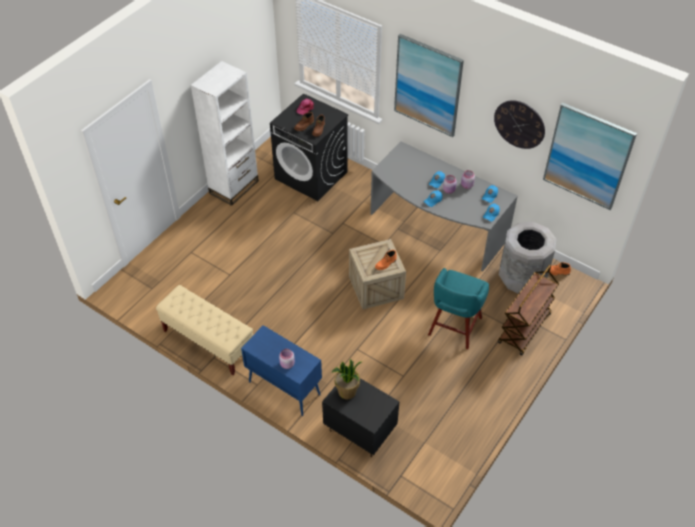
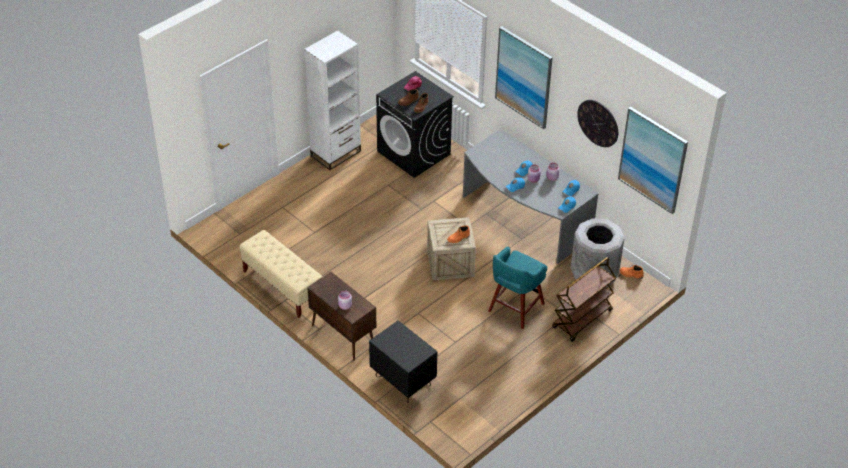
camera: 10 degrees right, 5 degrees down
(283, 388) = (342, 335): blue cabinet -> brown cabinet
(347, 392) = (393, 337): potted plant -> none

